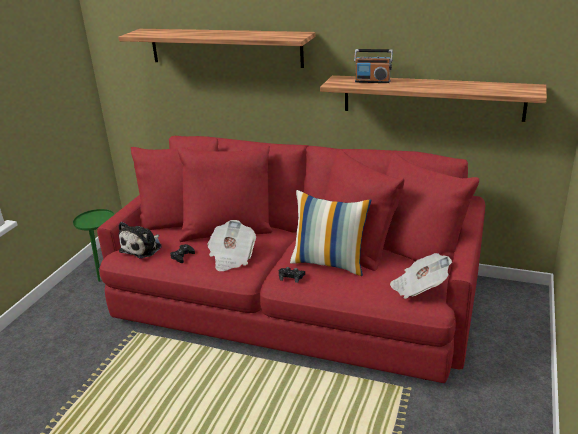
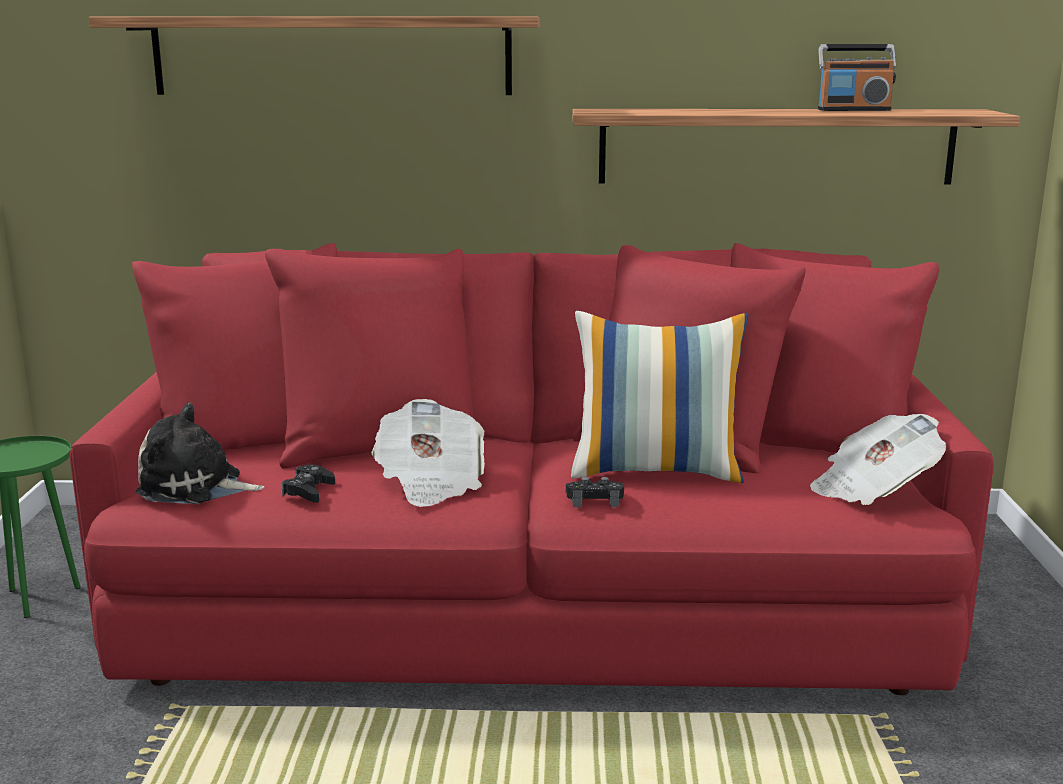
camera: 20 degrees left, 10 degrees down
(143, 248) = (195, 487): plush toy -> plush toy turned 90 degrees clockwise
(372, 81) = (669, 110): radio -> radio (853, 110)

